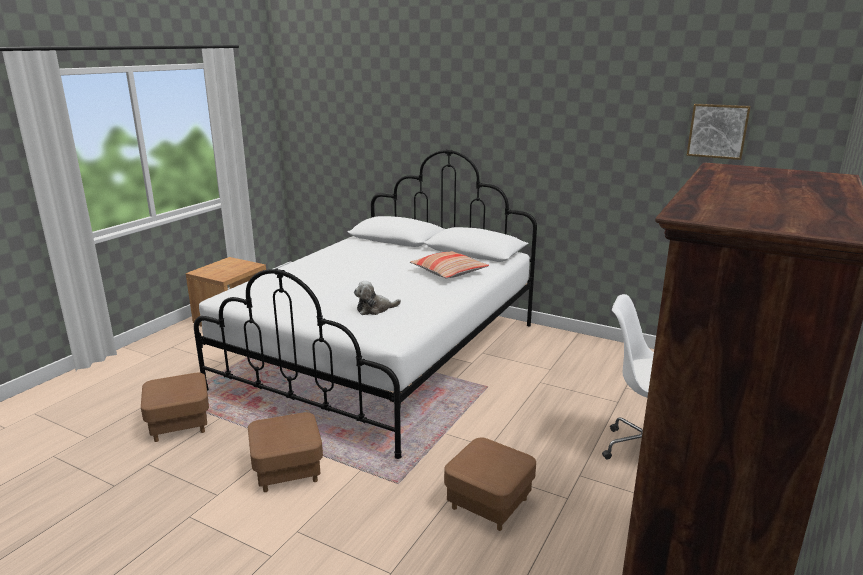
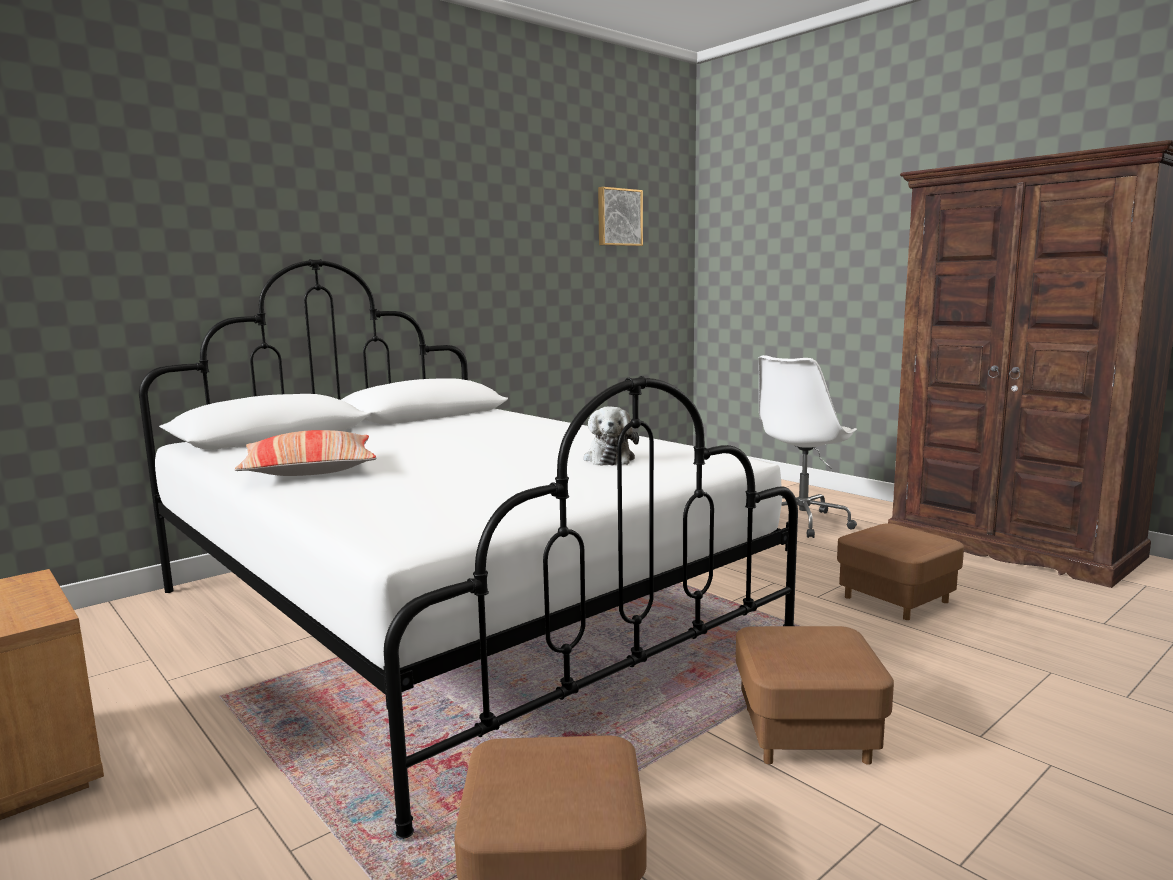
camera: 70 degrees left, 10 degrees down
(449, 272) = (496, 426): pillow -> pillow (310, 470)

